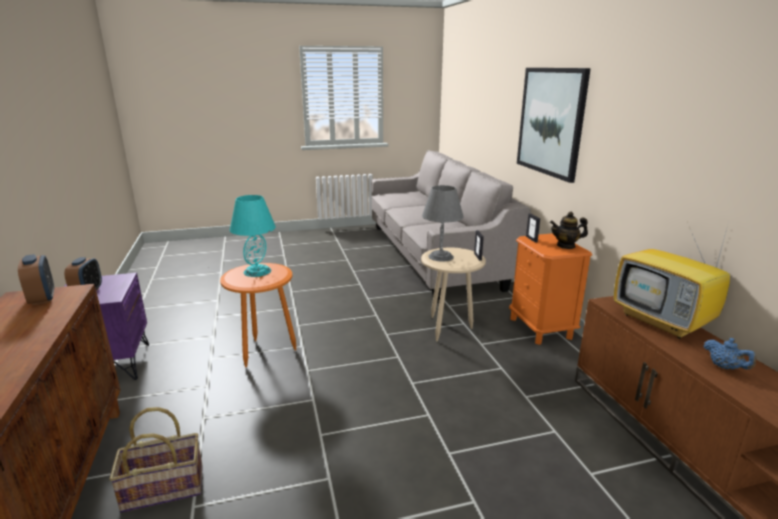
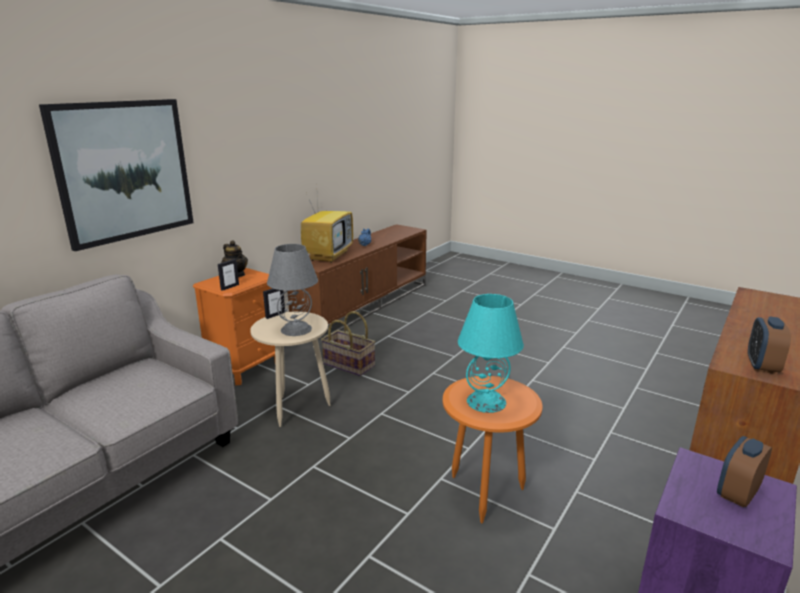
camera: 130 degrees left, 0 degrees up
(164, 487) = (642, 427): basket -> basket (348, 365)

